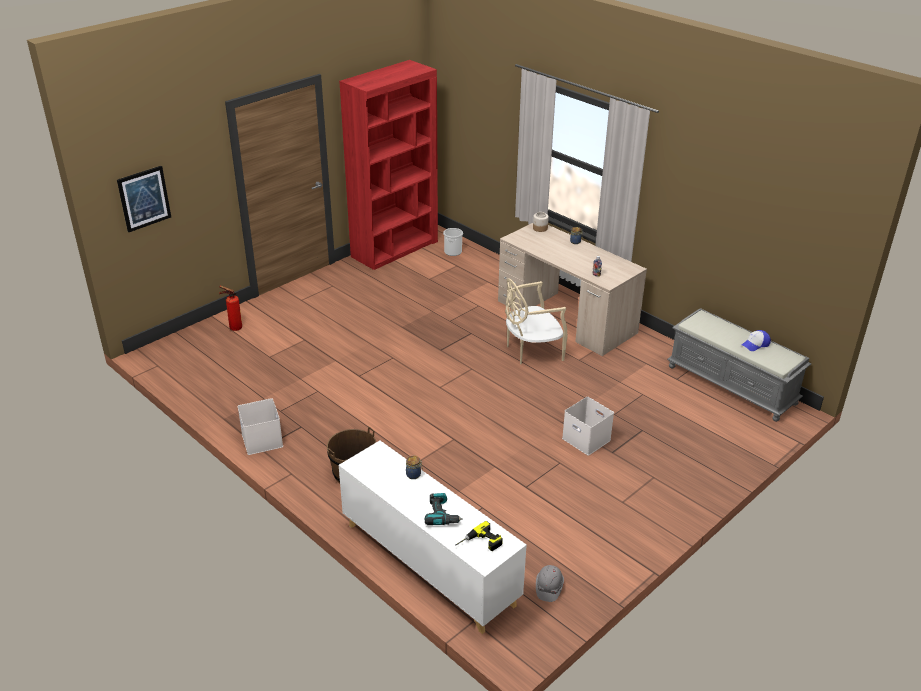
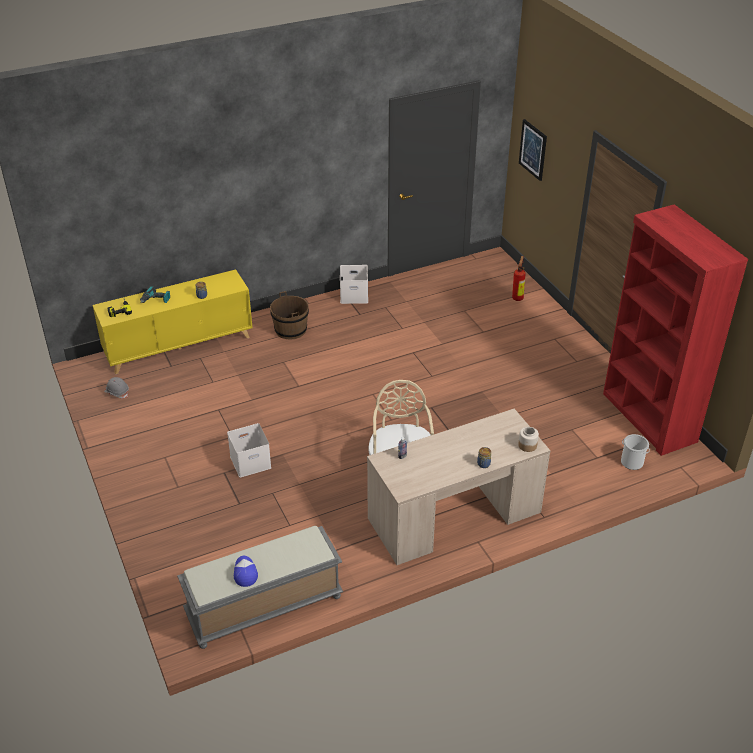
camera: 110 degrees right, 5 degrees up
(428, 564) = (179, 345): white cabinet -> yellow cabinet

